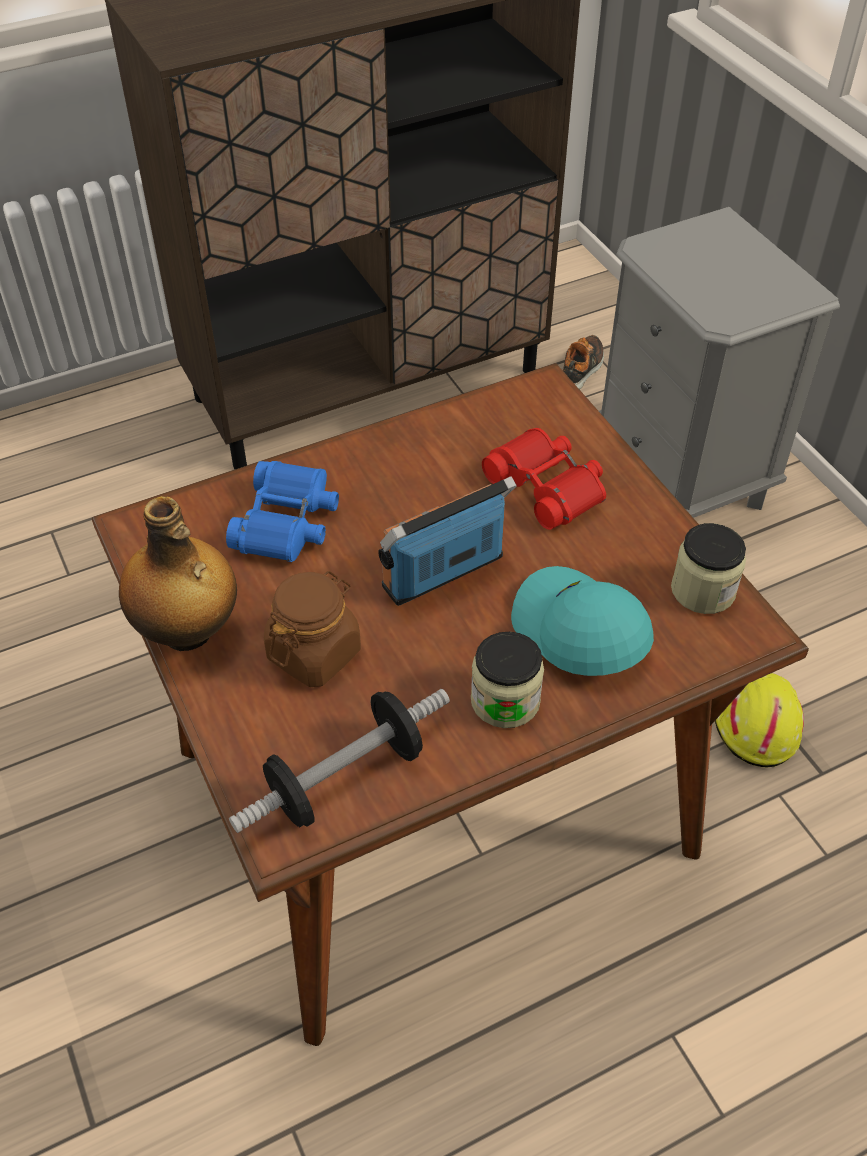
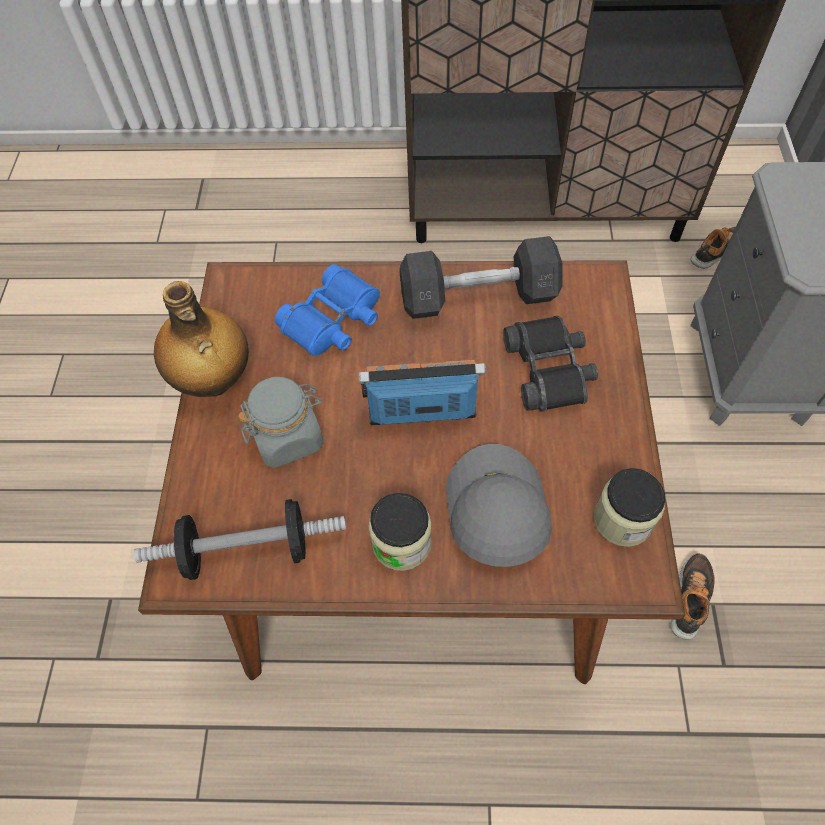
camera: 30 degrees right, 10 degrees up
(314, 653) = (288, 437): brown jar -> grey jar
(430, 445) = (478, 297): none -> grey dumbbell
(547, 486) = (549, 370): red binoculars -> black binoculars
(578, 632) = (494, 510): turquoise cap -> grey cap
(753, 723) = (691, 598): yellow hard hat -> shoe

